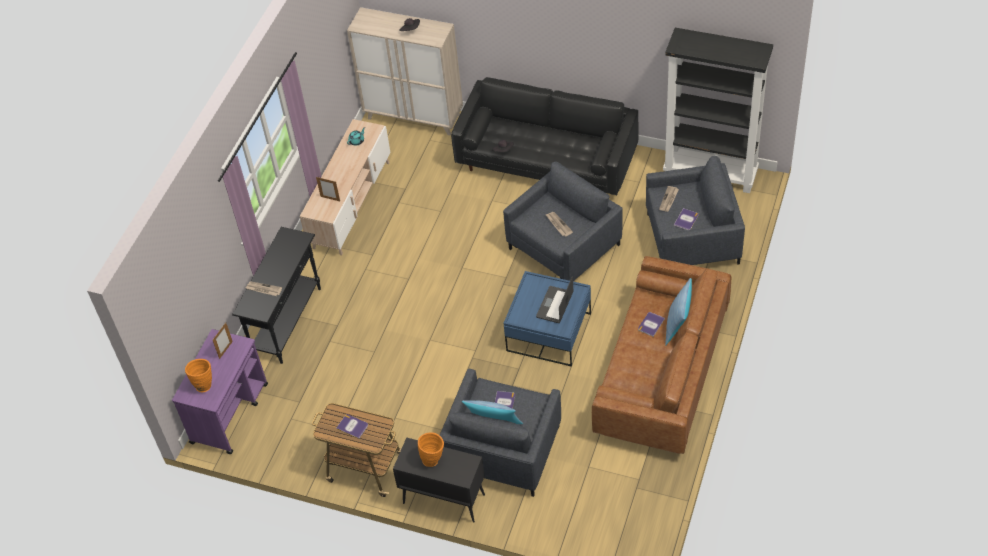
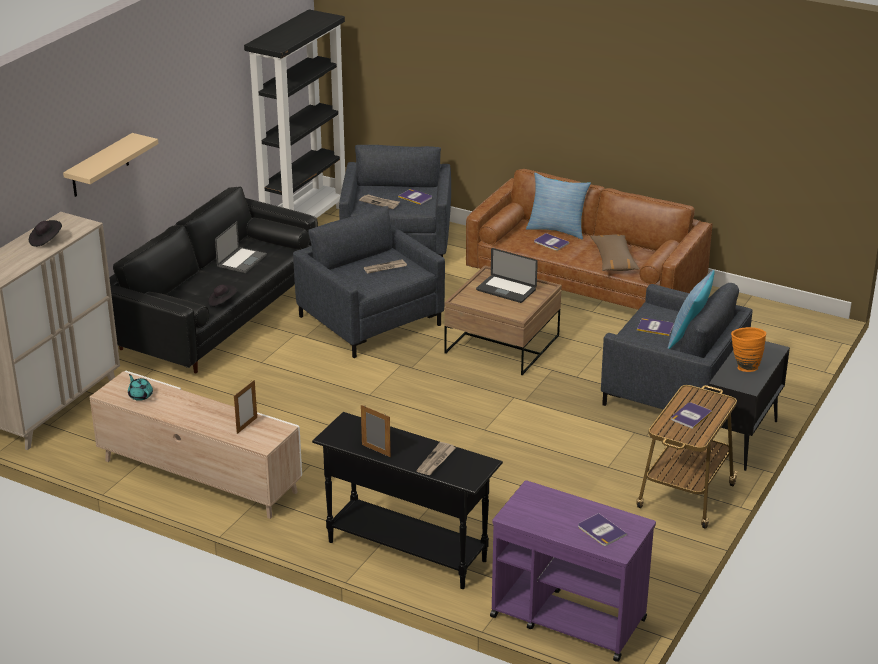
camera: 85 degrees left, 20 degrees down
(203, 384) = (601, 530): orange vase -> book
(225, 350) = (539, 507): picture frame -> picture frame (376, 450)
(500, 19) = (100, 166): none -> beige shelf
(549, 332) = (502, 344): blue coffee table -> brown coffee table
(567, 145) = (242, 260): none -> laptop
(633, 371) = (614, 260): none -> brown pillow

